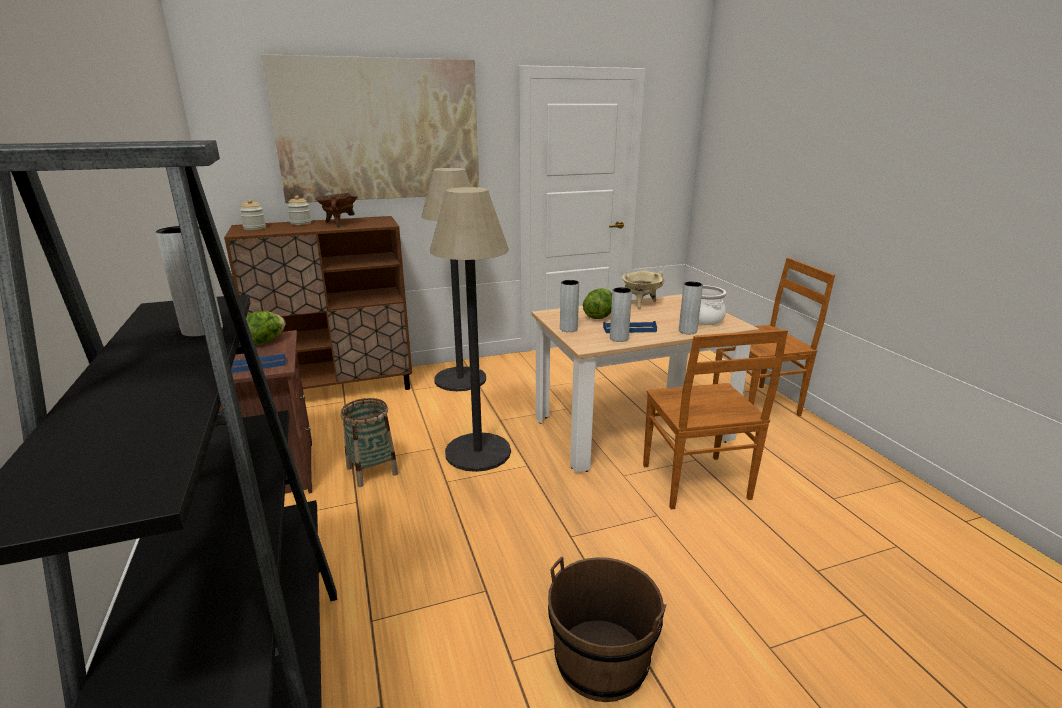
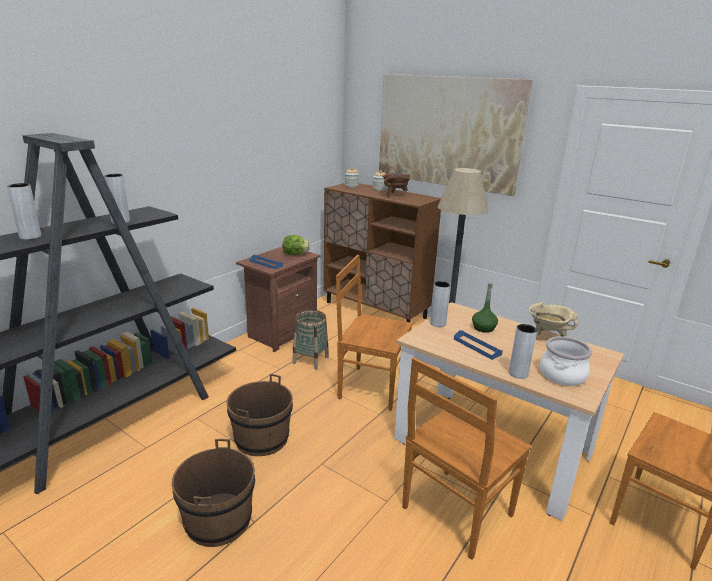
camera: 55 degrees right, 0 degrees up
(478, 452) = (370, 387): floor lamp -> brown chair
(484, 568) = (262, 439): none -> brown bucket
(599, 317) = (483, 328): lettuce -> green bottle
(619, 338) = (450, 347): grey vase -> grey vase (30, 236)

